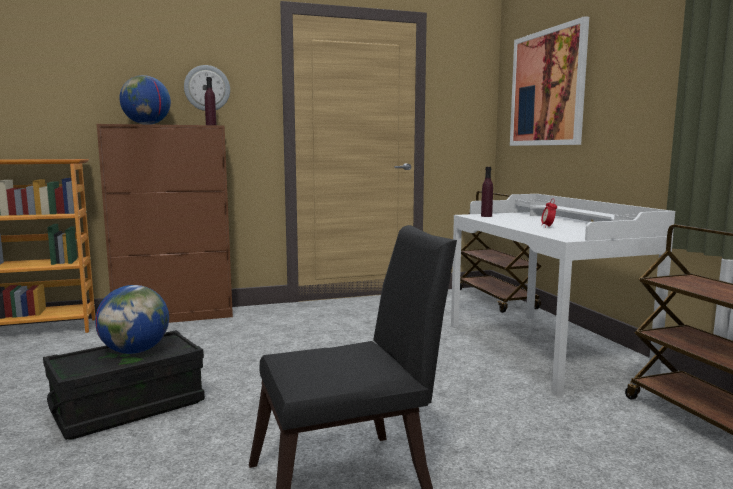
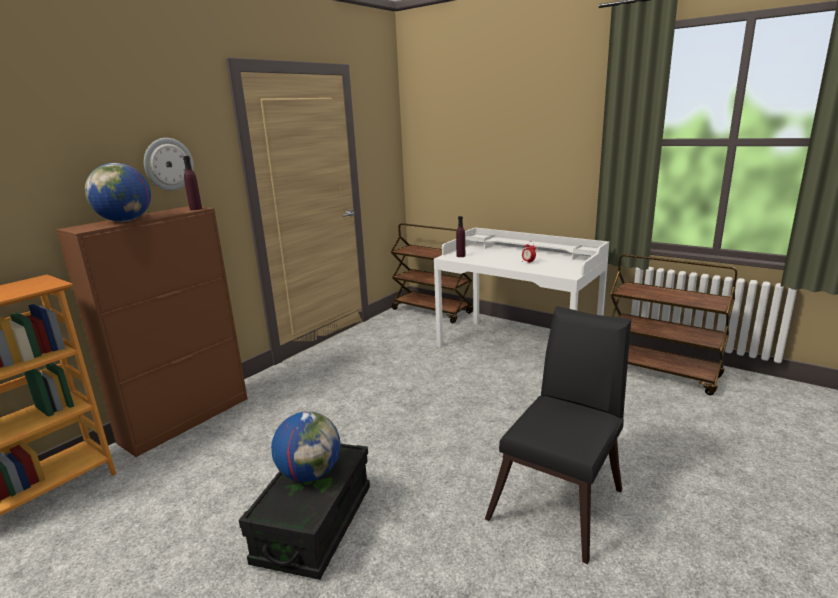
camera: 35 degrees left, 10 degrees up
(547, 88) = (463, 138): picture -> none

